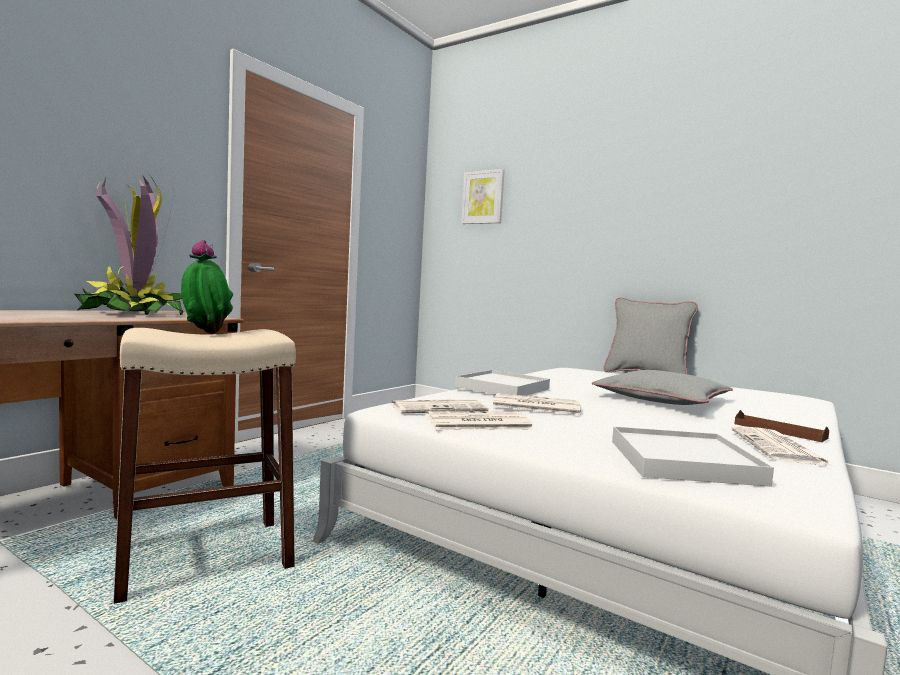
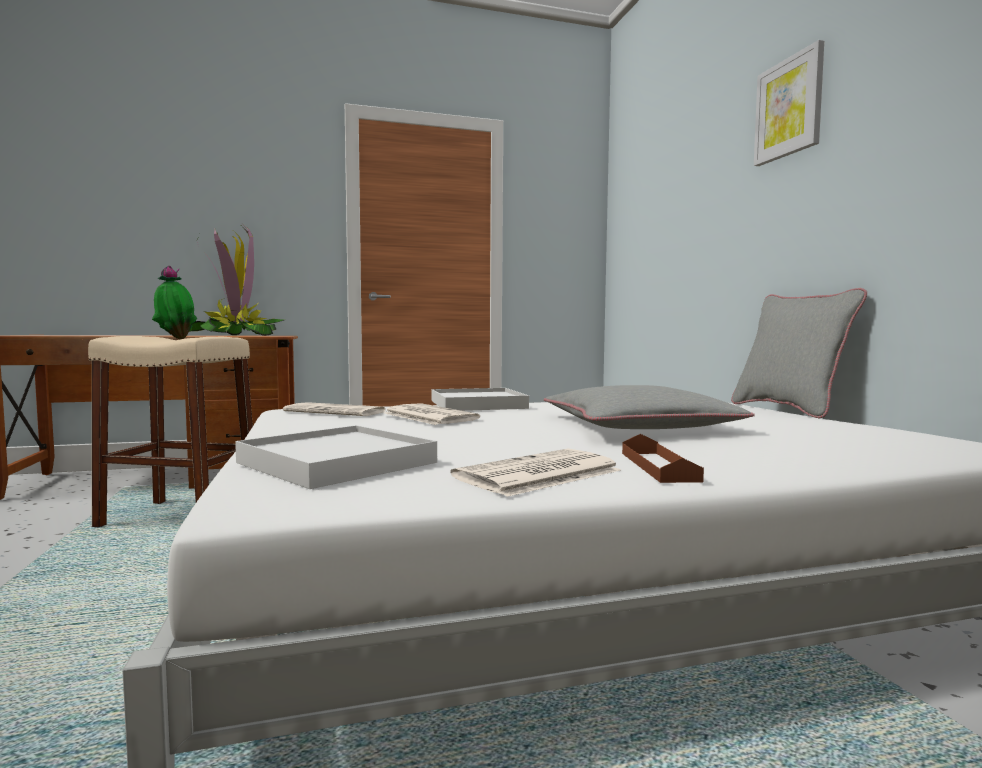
camera: 40 degrees right, 0 degrees up
(477, 423) = (313, 421): newspaper -> none
(483, 197) = (648, 189): picture -> picture (789, 108)

